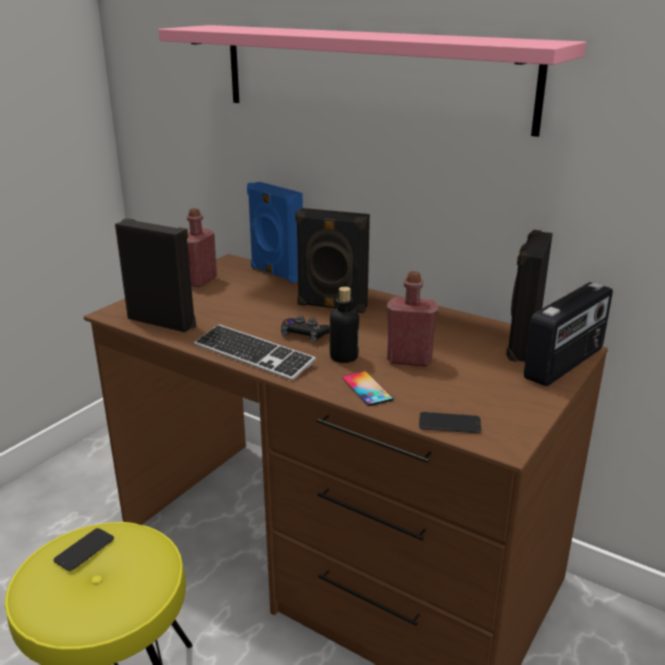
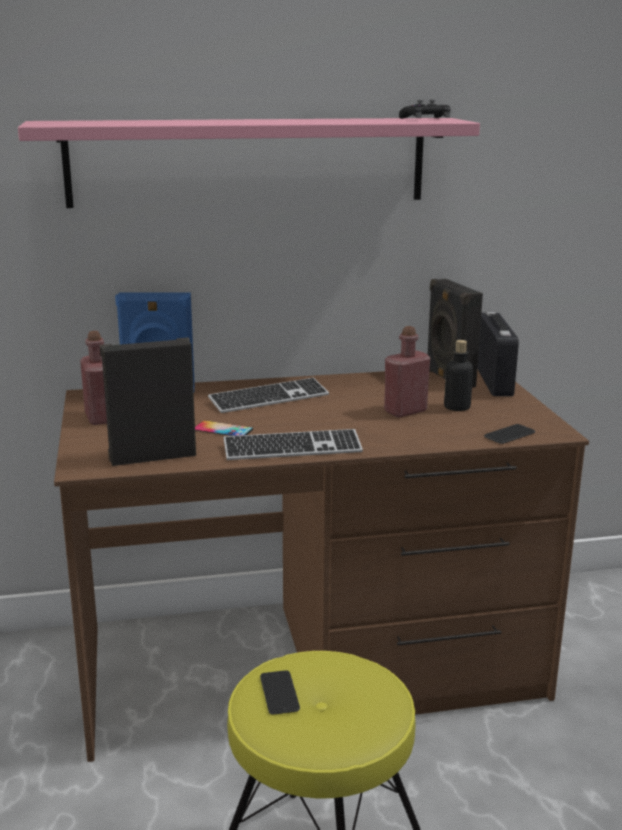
camera: 45 degrees left, 5 degrees down
(305, 334) = (297, 422): black game controller -> black game controller (425, 119)
(331, 306) = (269, 398): black speaker -> keyboard
(344, 357) = (360, 425): bottle -> bottle (457, 407)
(367, 389) = (420, 437): phone -> phone (223, 429)

